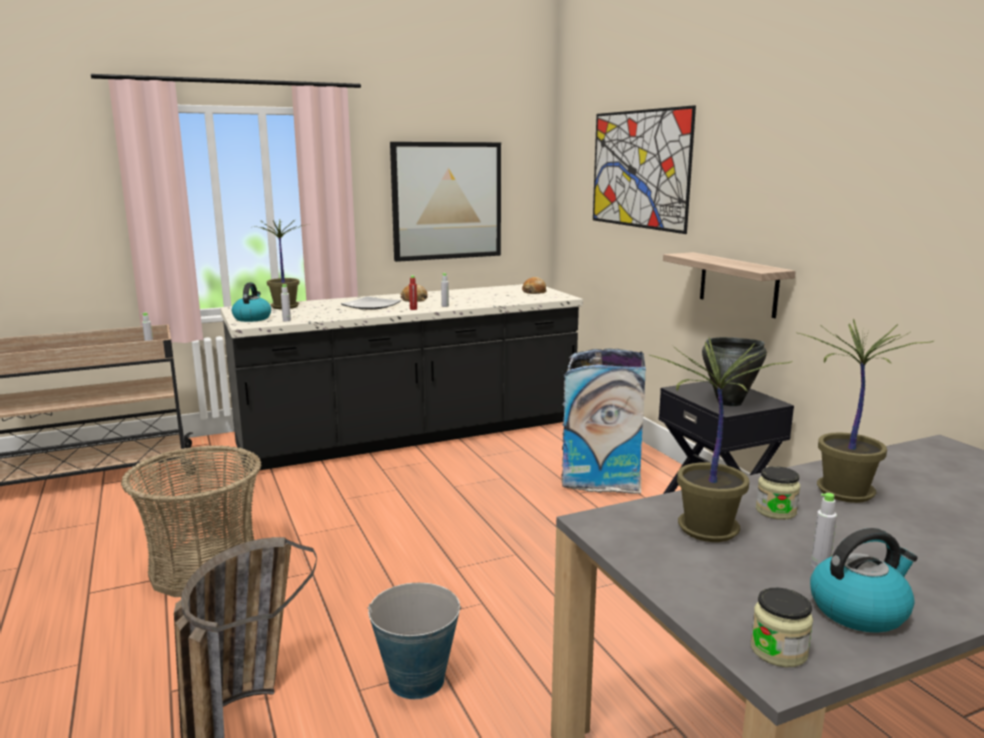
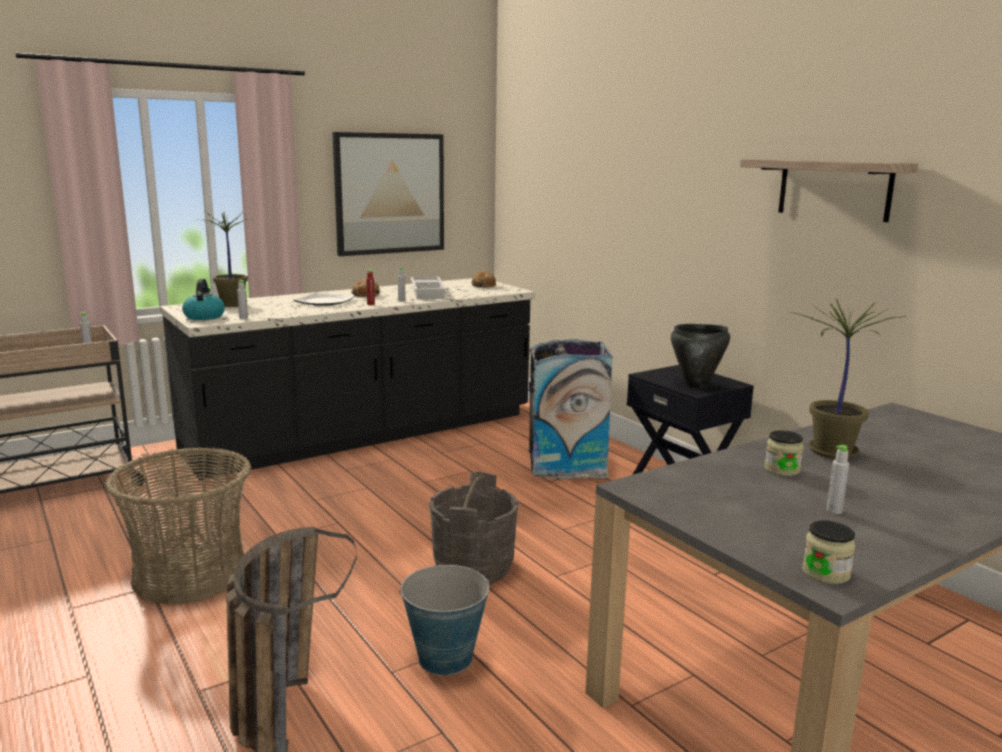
camera: 10 degrees left, 0 degrees up
(474, 581) = (473, 567): none -> grey bucket
(476, 298) = (429, 292): none -> white tray
(639, 169) = (589, 163): picture -> none
(707, 531) = (732, 488): potted plant -> none
(738, 284) = (695, 274): shelf -> shelf (834, 189)
(859, 610) = (876, 539): kettle -> none

